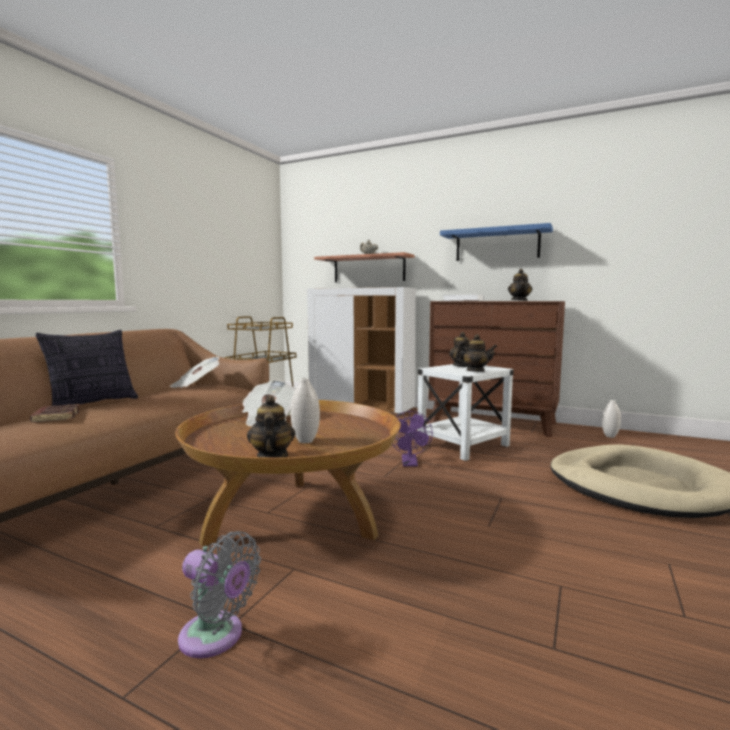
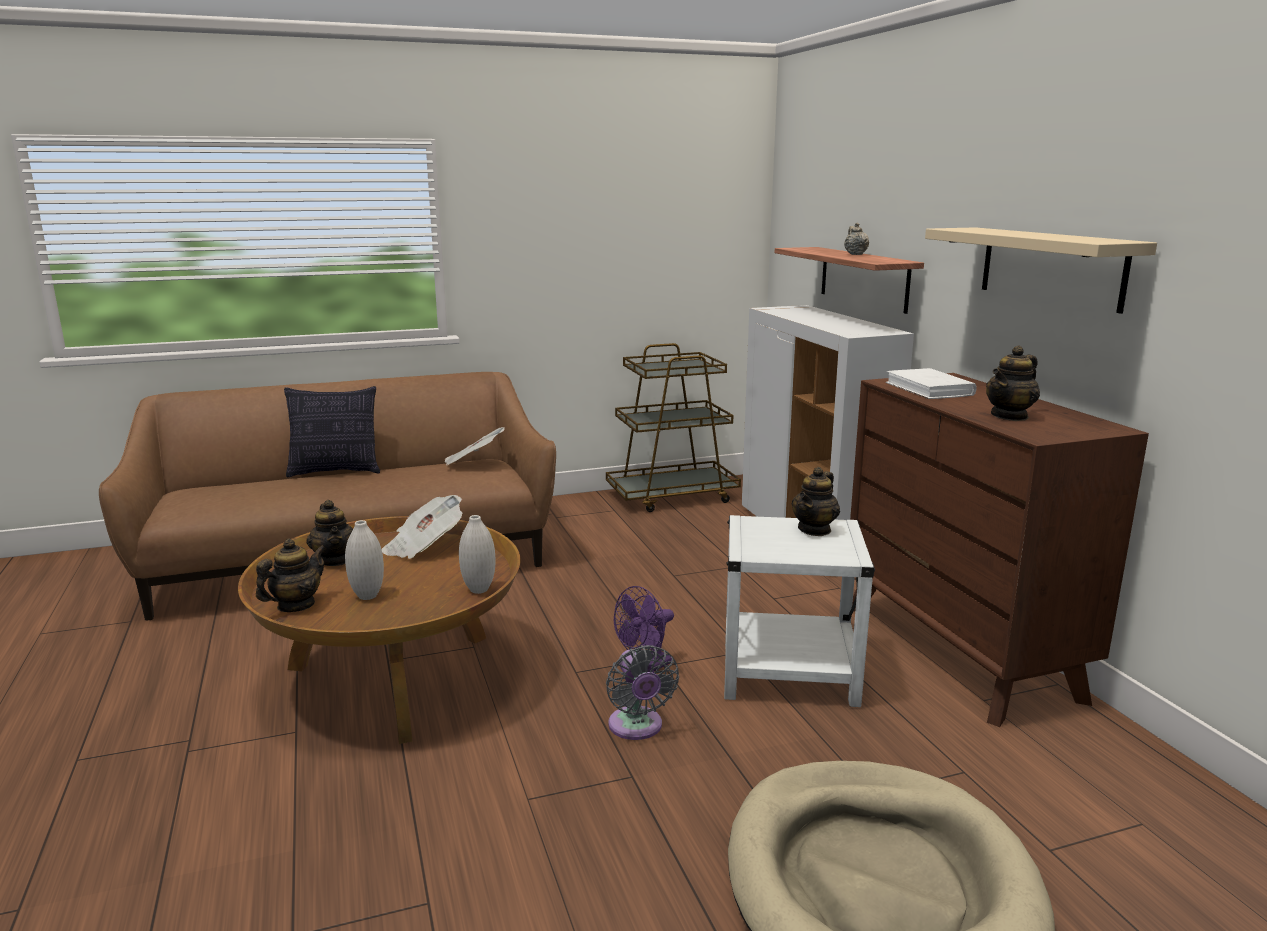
camera: 45 degrees right, 10 degrees up
(55, 417) = (271, 486): brown book -> none
(216, 637) = (165, 754): grey fan -> grey fan (637, 727)
(475, 371) = (784, 551): teapot -> teapot (335, 560)
(497, 245) = (1051, 267): blue shelf -> beige shelf
(610, 436) = (1138, 783): white vase -> white vase (479, 590)

